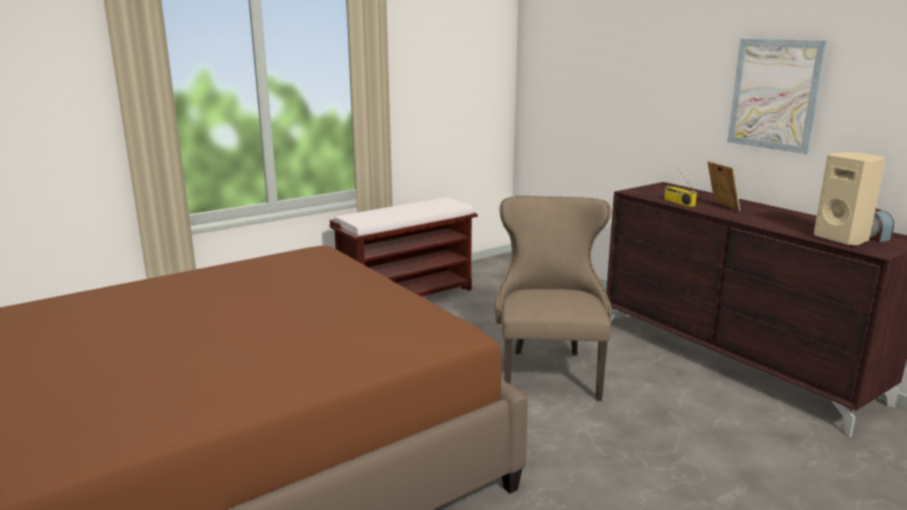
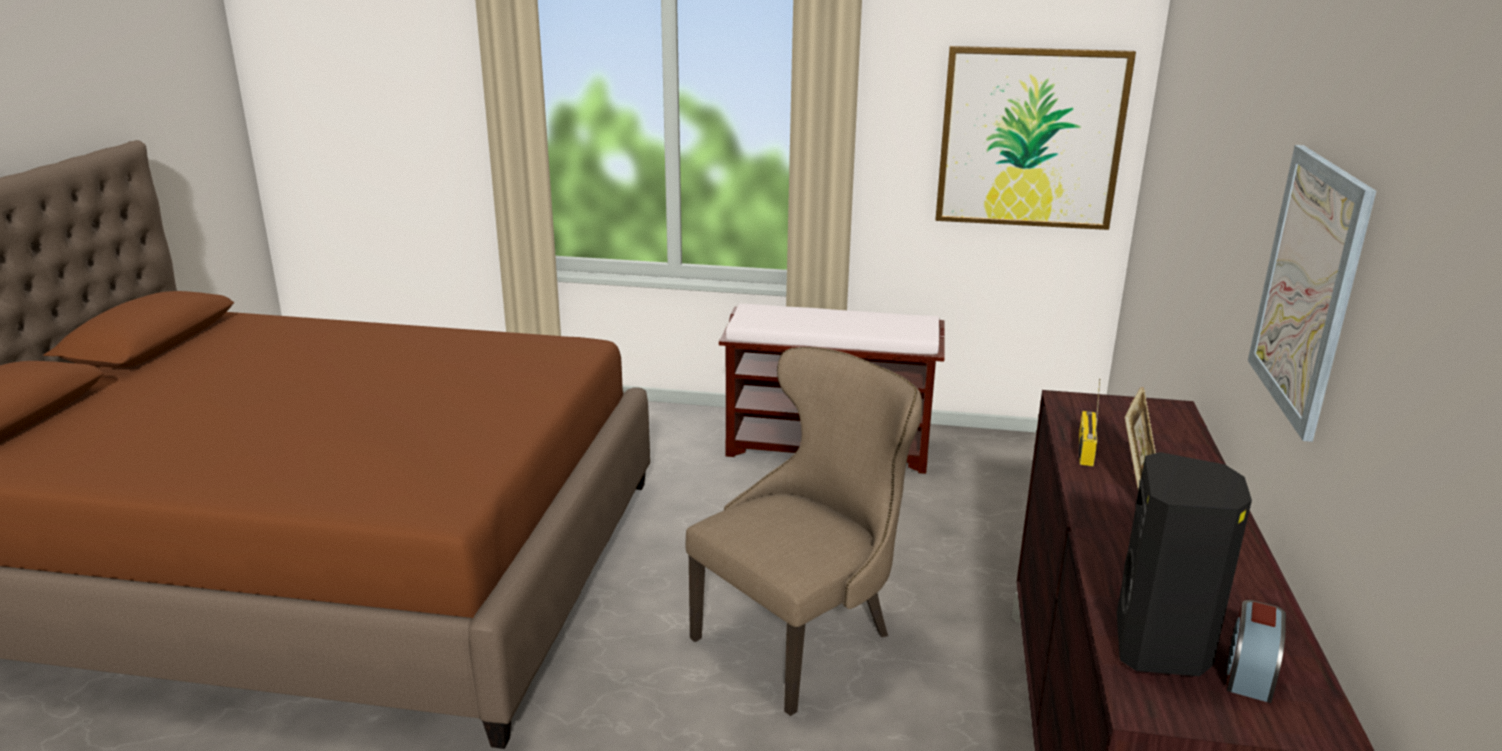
camera: 45 degrees right, 5 degrees up
(468, 85) = (1030, 138): none -> picture
(842, 239) = (1162, 647): beige speaker -> black speaker

